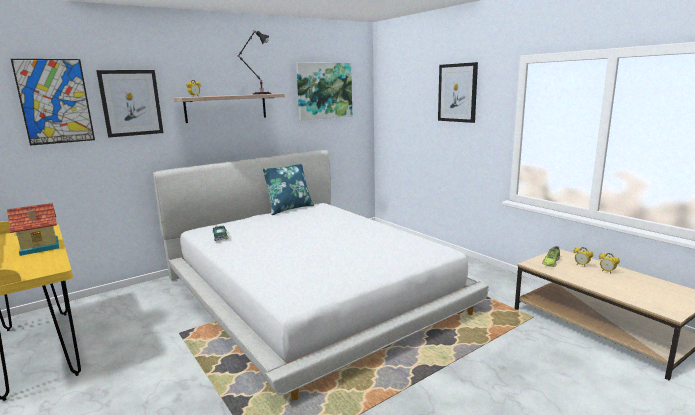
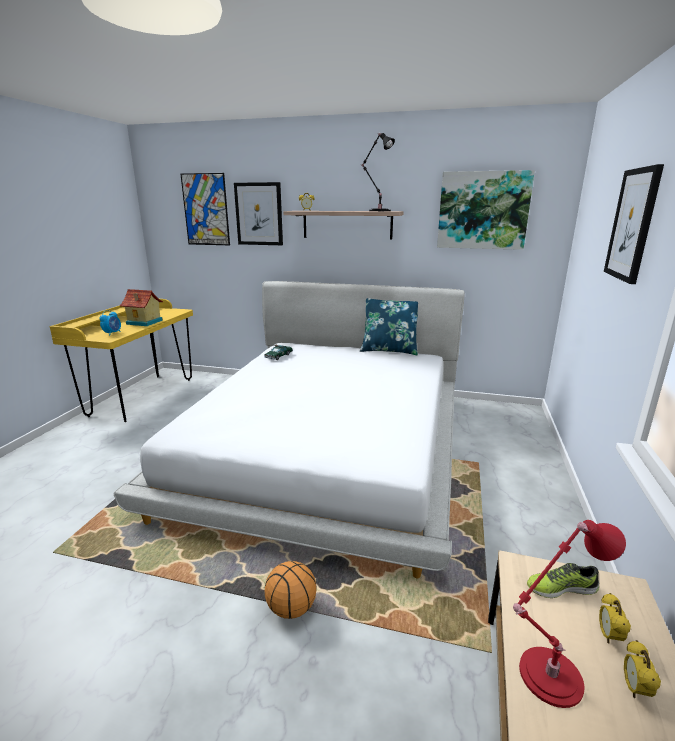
camera: 50 degrees right, 5 degrees up
(37, 265) = (112, 333): none -> alarm clock
(456, 361) = (290, 608): none -> basketball
(594, 283) = (546, 678): none -> red table lamp

